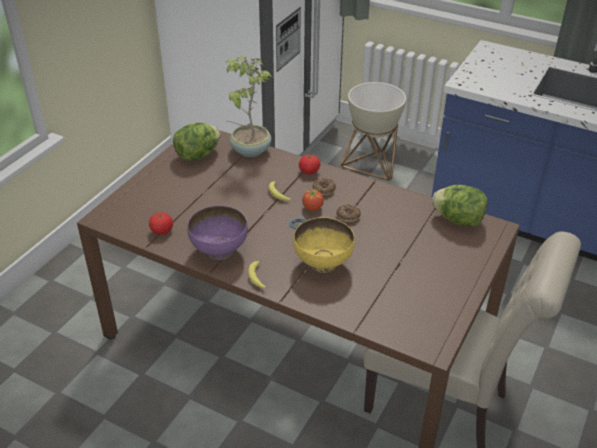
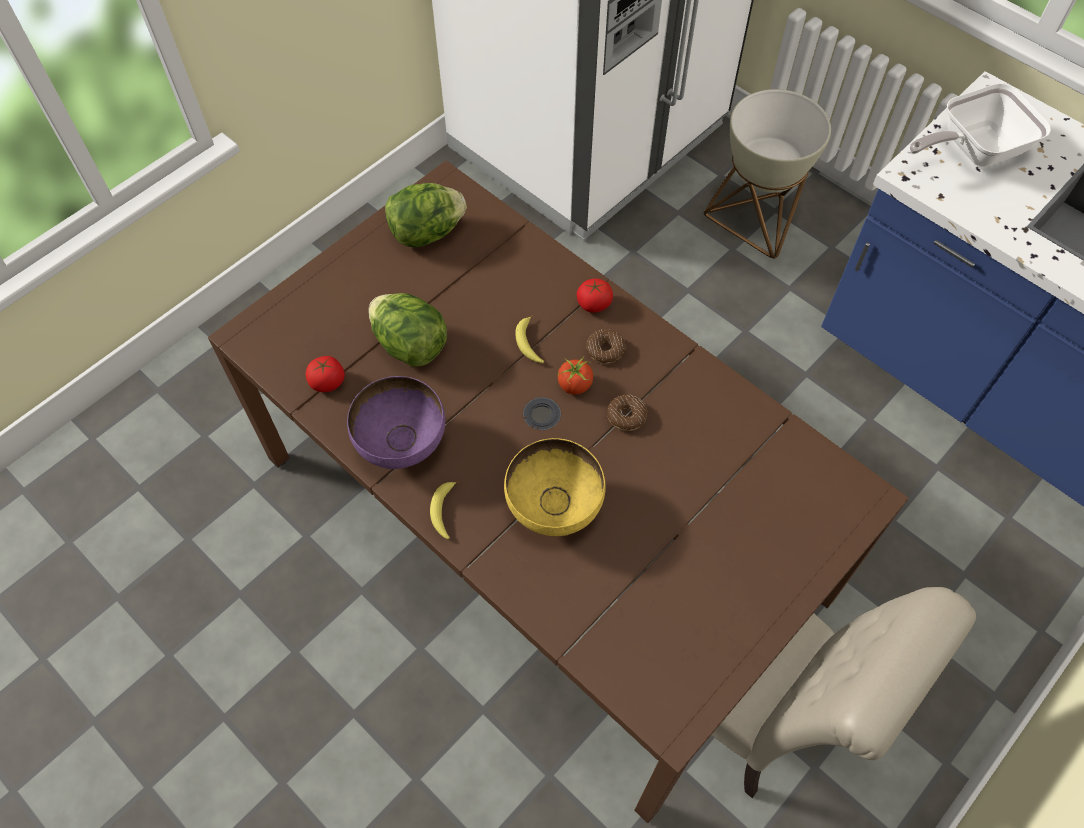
camera: 15 degrees right, 20 degrees up
(249, 150) = (511, 238): potted plant -> none
(458, 220) = (806, 465): lettuce -> lettuce (410, 345)
(489, 69) = (972, 150): none -> frying pan

